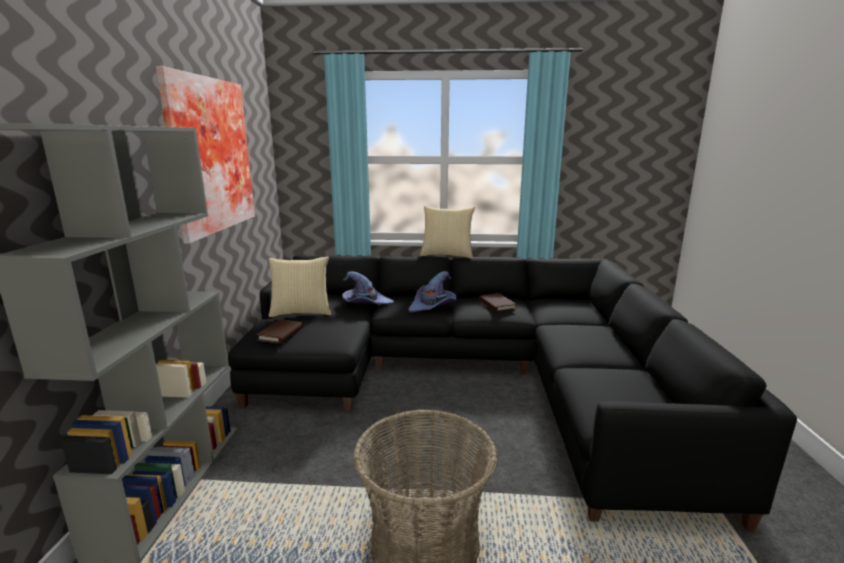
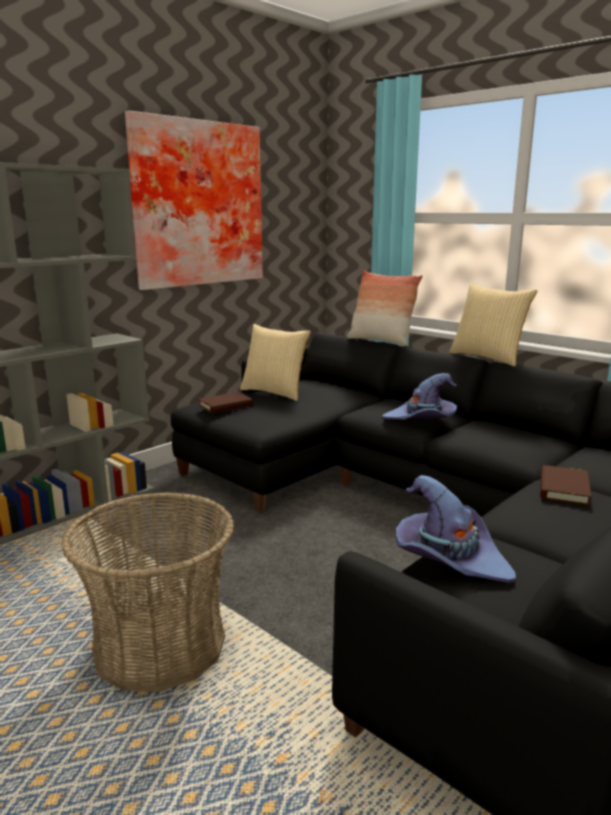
camera: 40 degrees right, 0 degrees up
(358, 255) = (380, 341): none -> pillow
(366, 303) = (351, 399): purple hat -> purple hat (449, 558)
(496, 305) = (511, 437): brown book -> brown book (563, 489)

